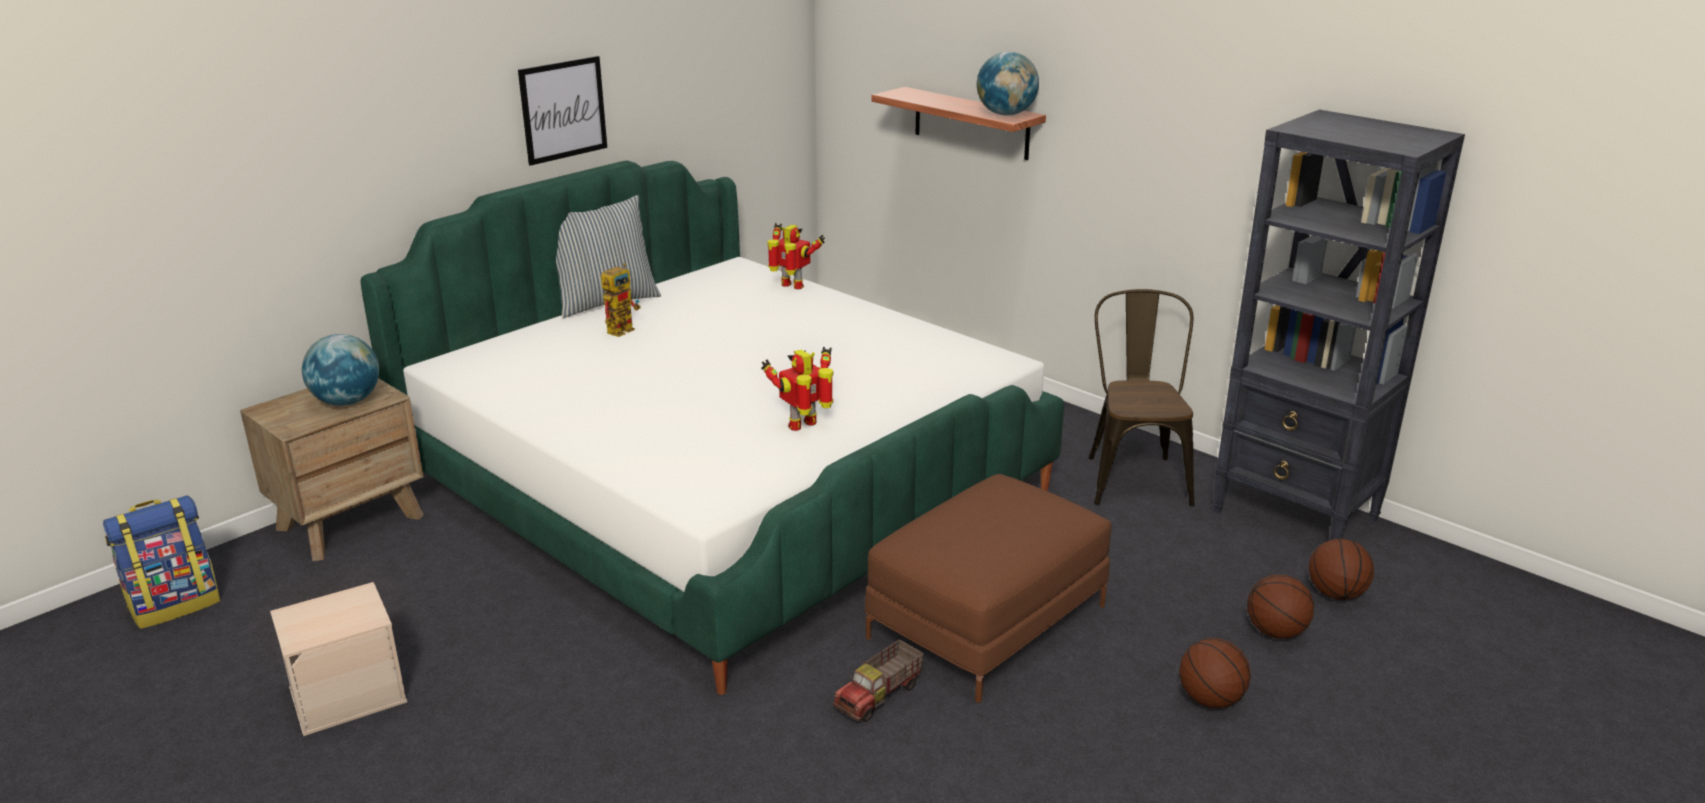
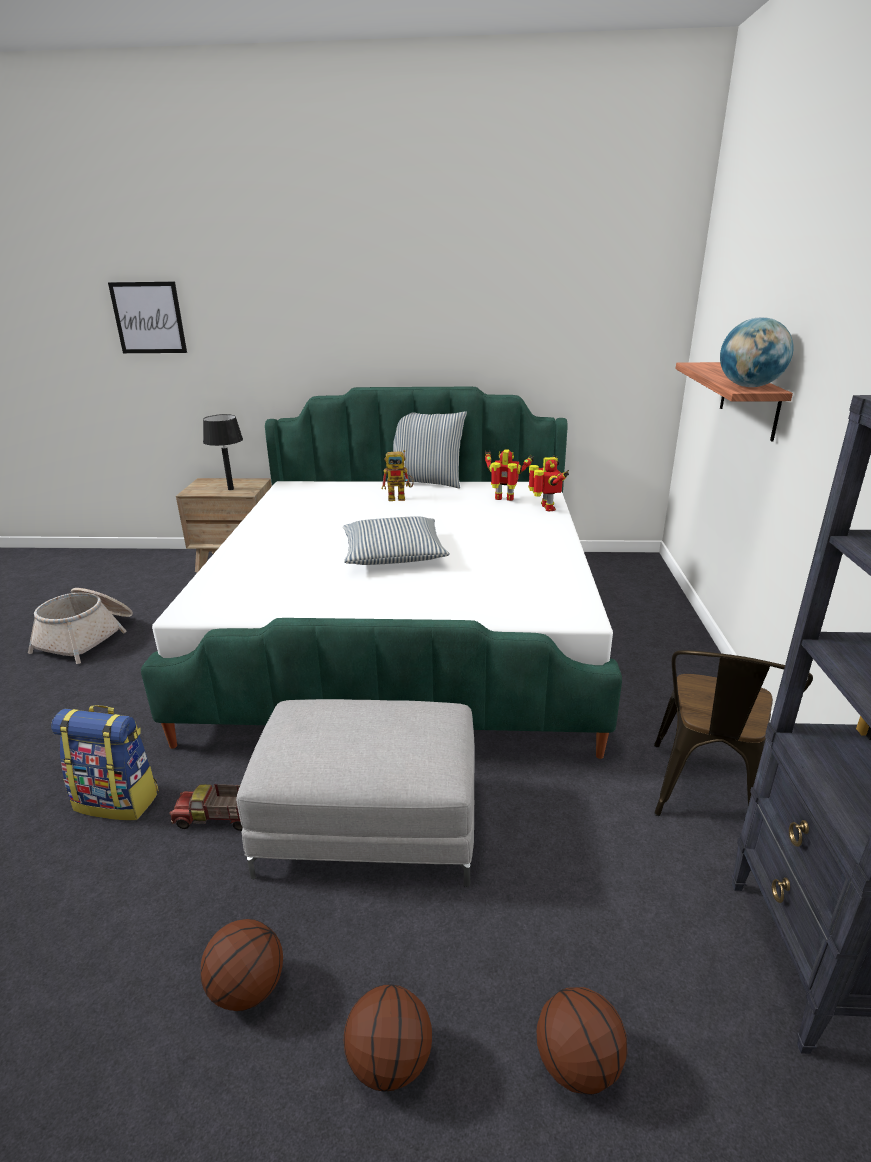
camera: 50 degrees right, 0 degrees up
(176, 605) = (131, 565): backpack -> backpack (119, 800)
(347, 402) = (231, 489): globe -> black table lamp
(349, 694) = (88, 637): beige storage box -> basket
(563, 110) = (431, 340): picture -> picture (148, 318)
(760, 381) = (393, 554): none -> pillow
(804, 425) = (350, 590): toy robot -> toy robot (504, 499)
(986, 621) = (370, 823): brown ottoman -> grey ottoman
(1134, 475) = (704, 796): brown chair -> brown chair turned 150 degrees clockwise
(1336, 594) = (730, 1095): basketball -> basketball (247, 988)

